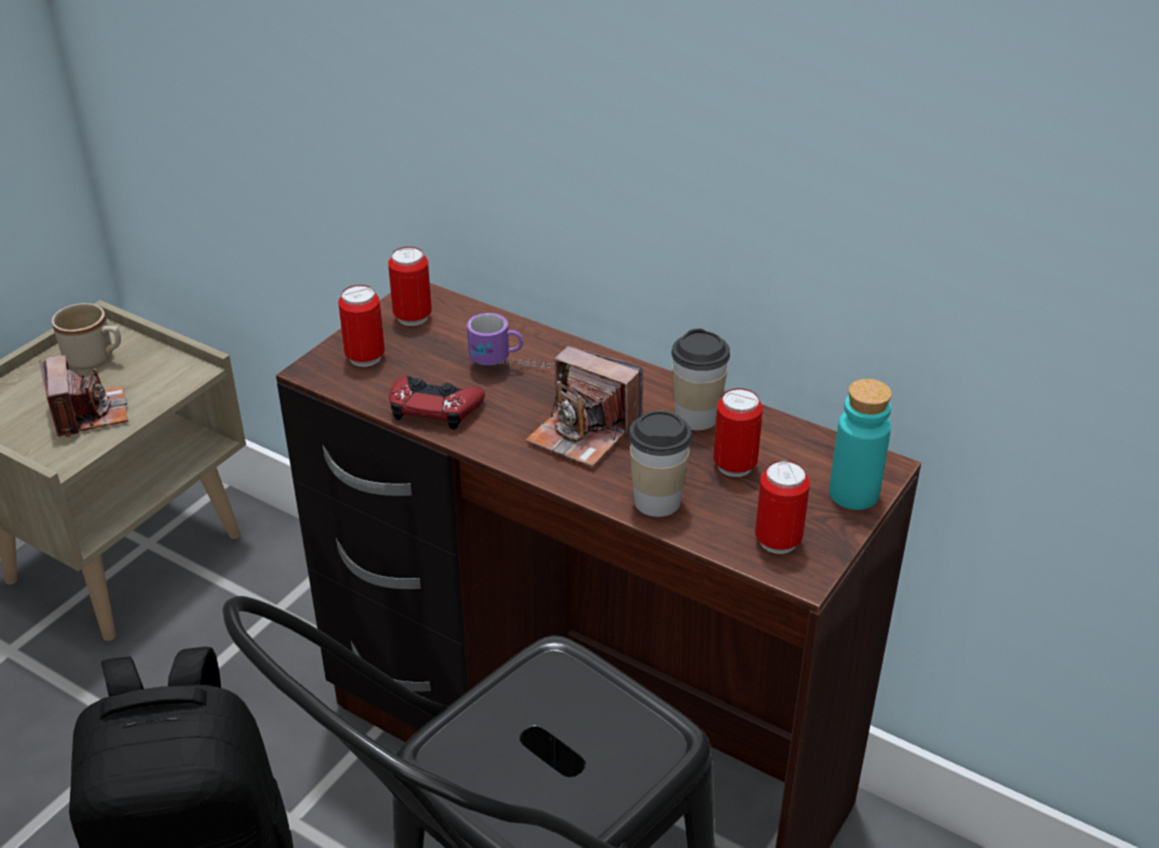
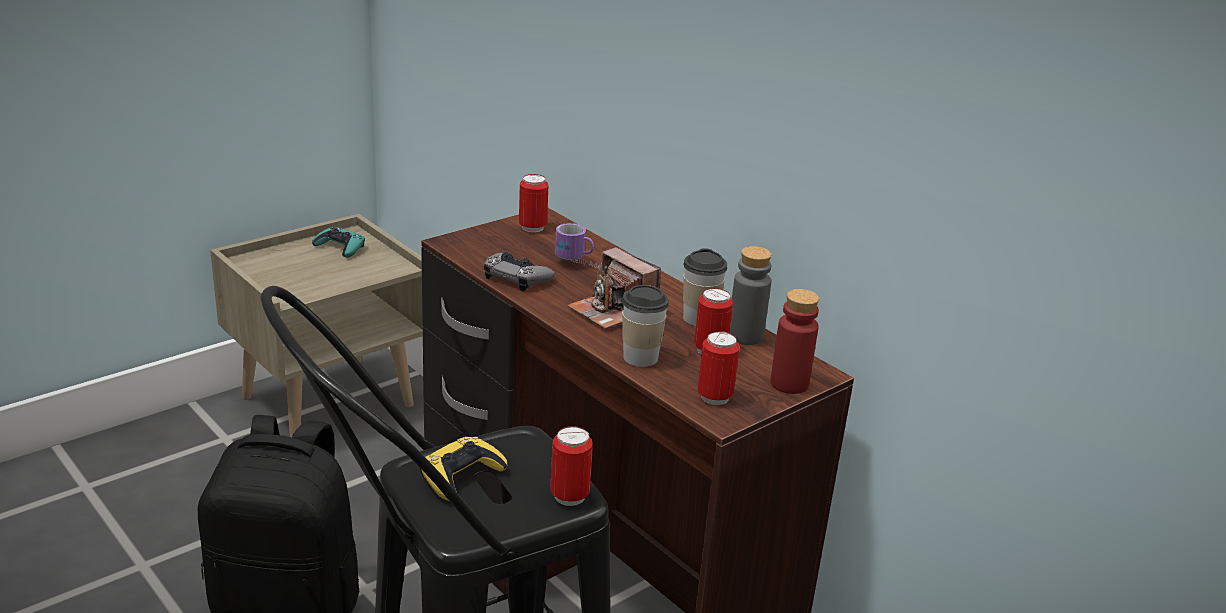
camera: 15 degrees right, 10 degrees down
(89, 413) = (319, 276): camera -> none
(96, 359) = (340, 247): beige mug -> turquoise game controller
(365, 357) = (486, 242): can -> can (569, 496)
(434, 408) = (516, 277): red game controller -> grey game controller
(505, 747) = (461, 475): none -> yellow game controller
(764, 431) = (745, 336): none -> grey bottle
(853, 494) = (789, 384): turquoise bottle -> red bottle

